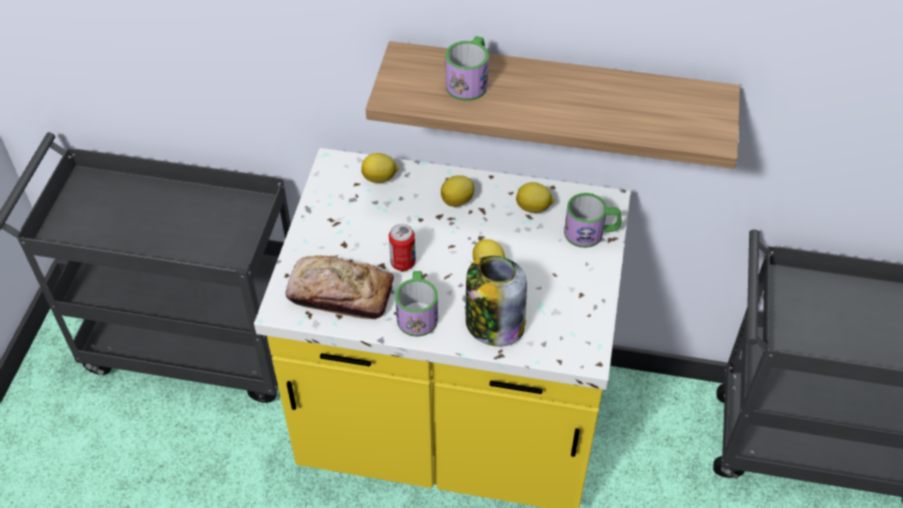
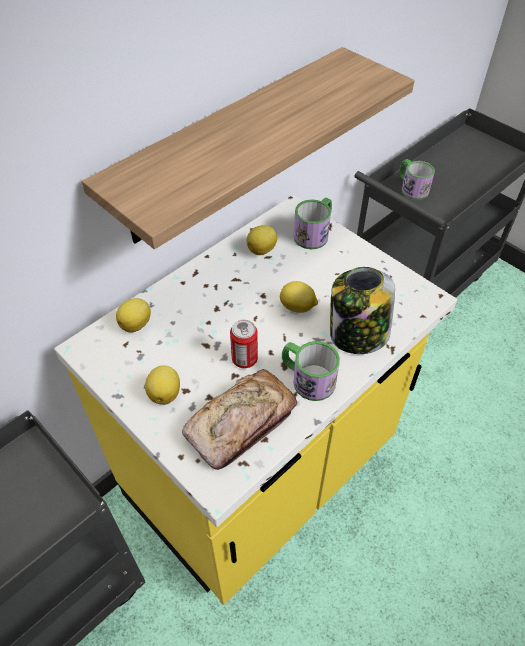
camera: 55 degrees left, 0 degrees up
(458, 200) = (212, 288): lemon -> lemon (165, 393)
(469, 81) = (193, 158): mug -> mug (411, 188)

